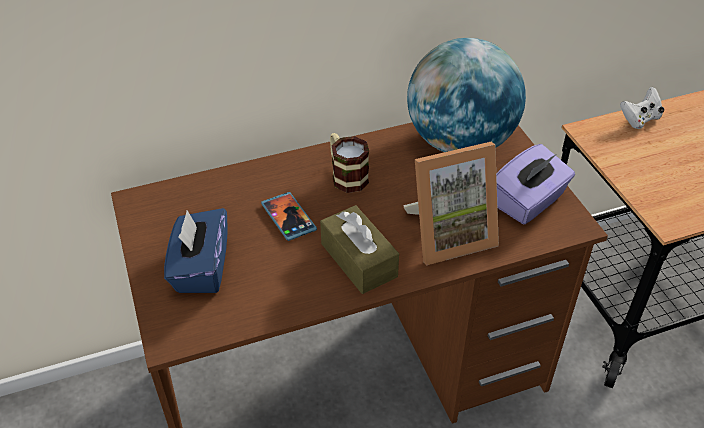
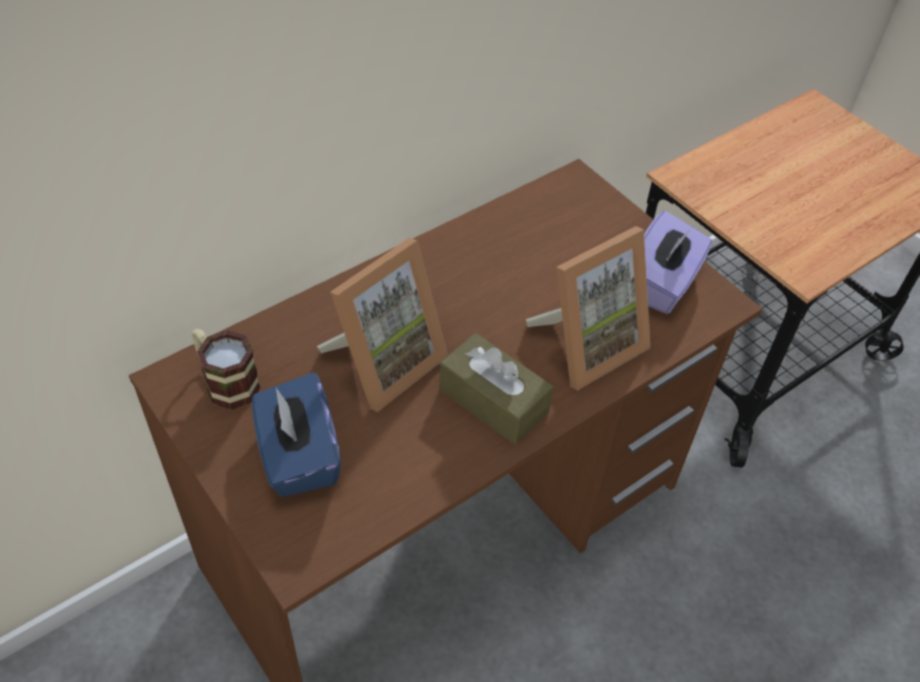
camera: 20 degrees left, 5 degrees up
(288, 218) = (384, 362): phone -> picture frame
(346, 175) = (433, 290): mug -> mug (225, 381)
(460, 142) = (553, 220): globe -> none
(639, 119) = (730, 152): white game controller -> none

